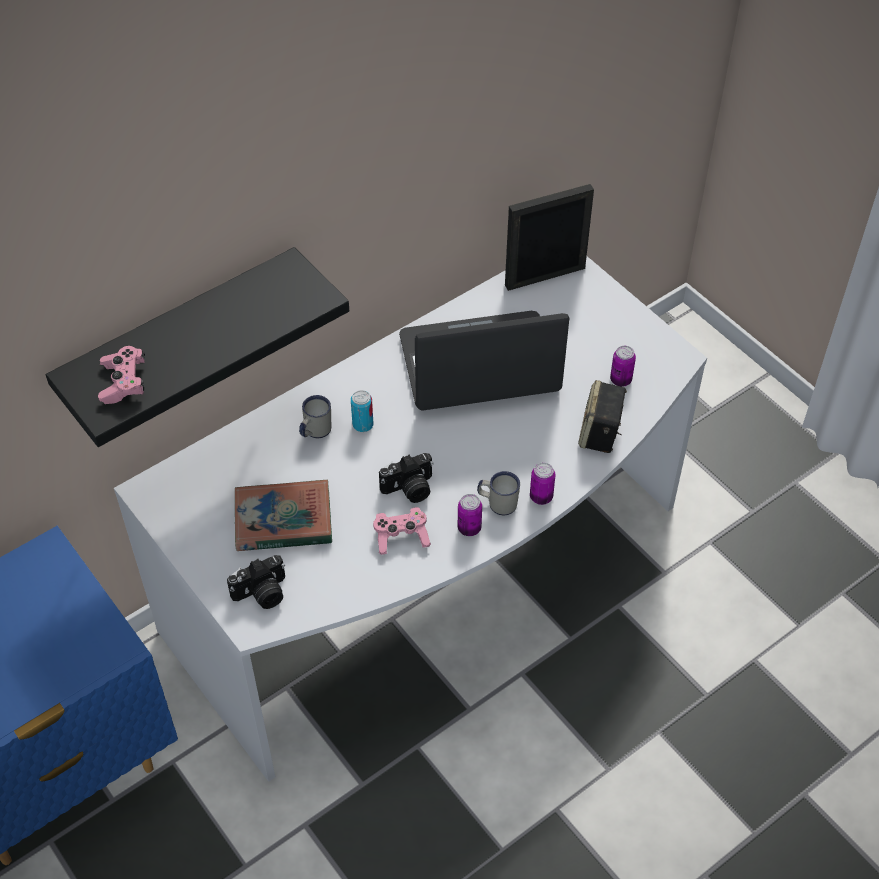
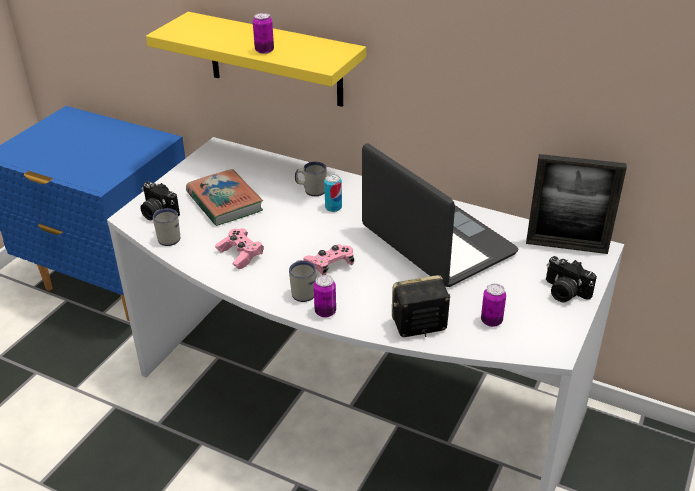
camera: 65 degrees right, 15 degrees down
(124, 382) = (195, 30): pink game controller -> pink game controller (330, 265)
(181, 339) = (275, 60): black shelf -> yellow shelf
(322, 596) = (167, 237): none -> white mug
(409, 489) = (287, 245): camera -> camera (564, 292)
(469, 528) = (269, 284): can -> can (264, 51)
(545, 276) = (566, 246): picture frame -> picture frame turned 150 degrees clockwise

